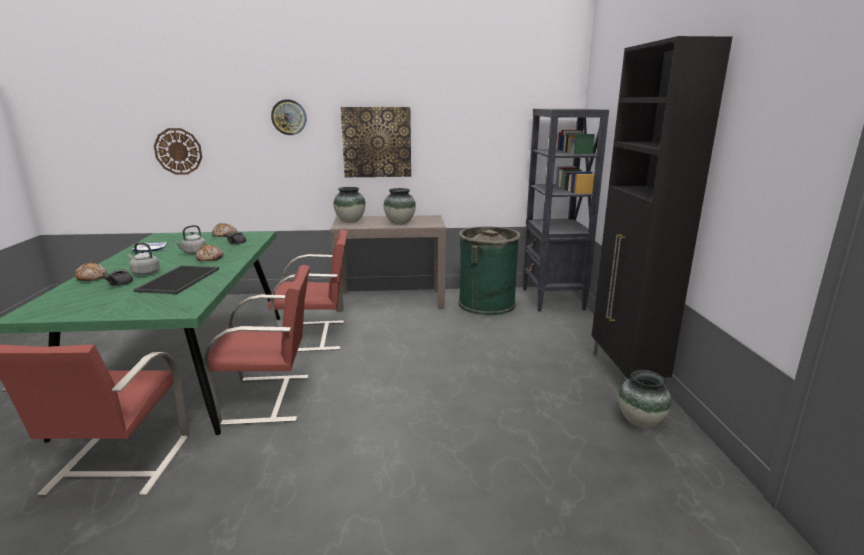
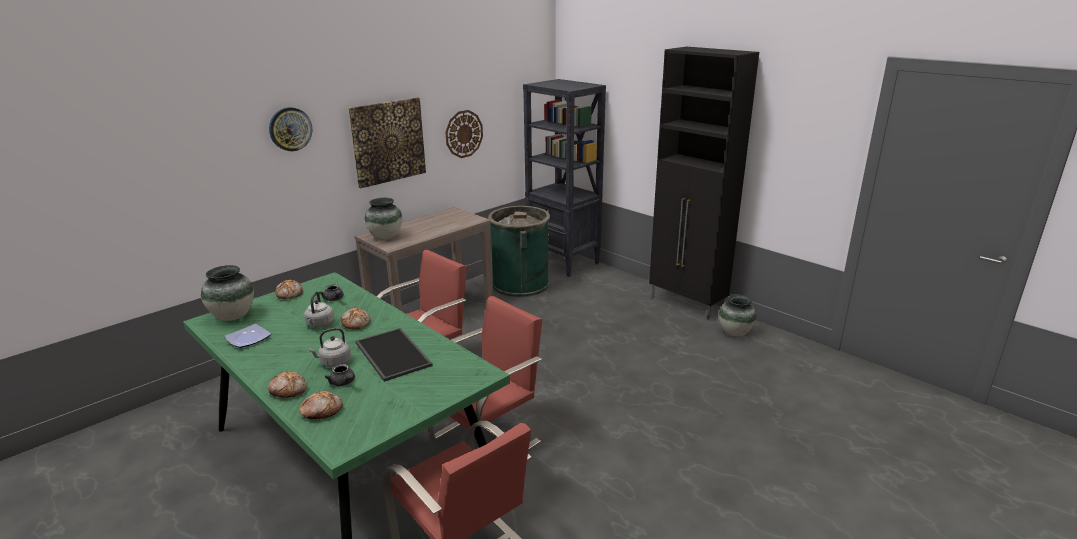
camera: 40 degrees left, 5 degrees up
(71, 293) = (321, 411): none -> bread
(178, 151) = (144, 200): wall clock -> wall clock (464, 134)
(400, 223) = (440, 226): vase -> vase (233, 316)

